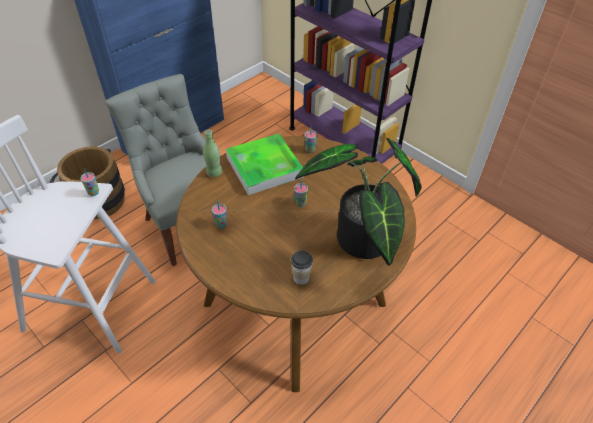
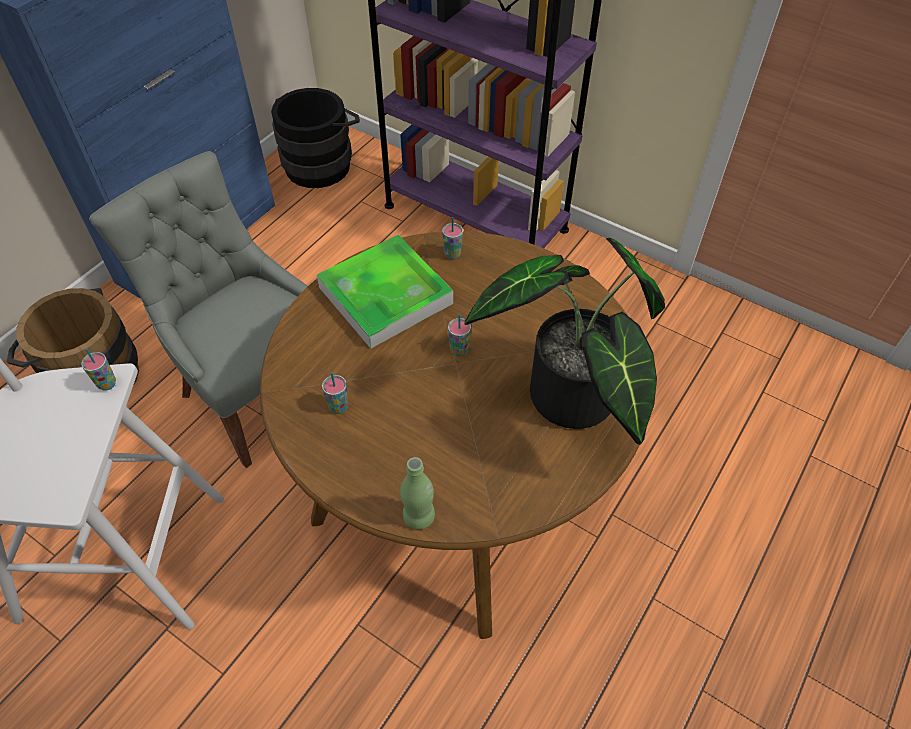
camera: 10 degrees left, 5 degrees up
(214, 173) = (305, 318): green bottle -> green bottle (419, 516)
(257, 99) = (321, 163): none -> black bucket
(301, 278) = (490, 477): cup -> none

